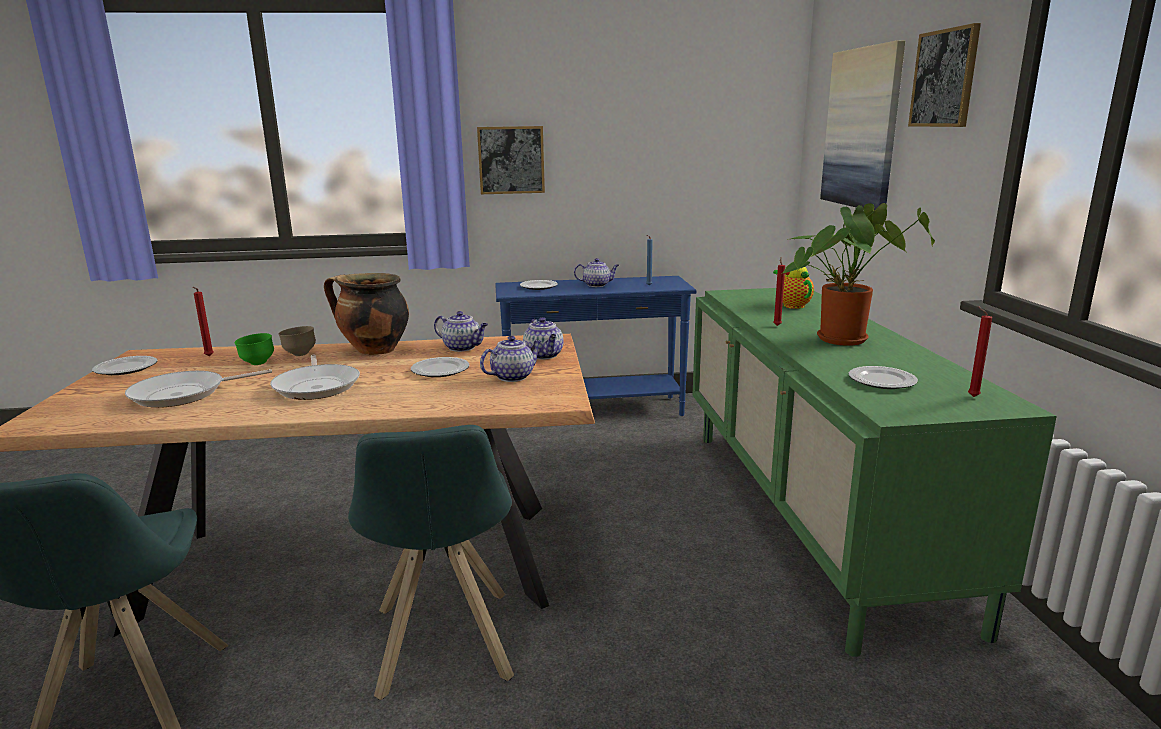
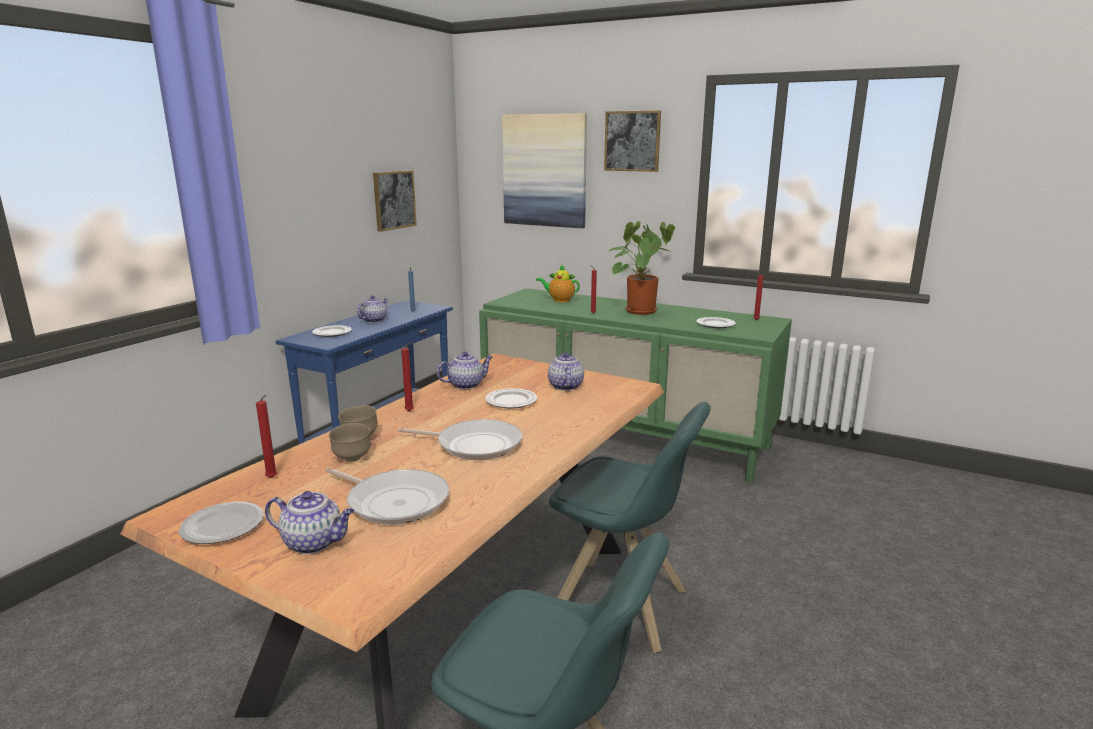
camera: 55 degrees left, 0 degrees up
(184, 394) = (394, 502): frying pan -> frying pan turned 60 degrees counterclockwise
(257, 363) = (352, 459): green bowl -> brown bowl
(373, 351) = (410, 411): cooking pot -> red candle
(511, 160) = (274, 209): picture -> picture (394, 200)
(544, 356) = (534, 369): teapot -> teapot (314, 543)

